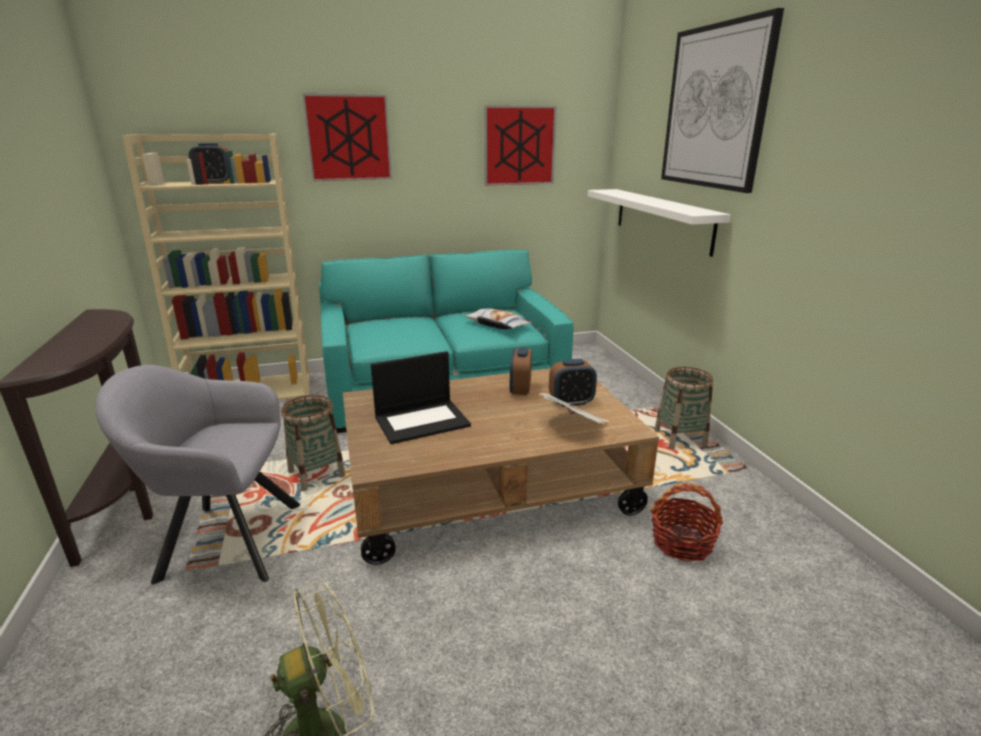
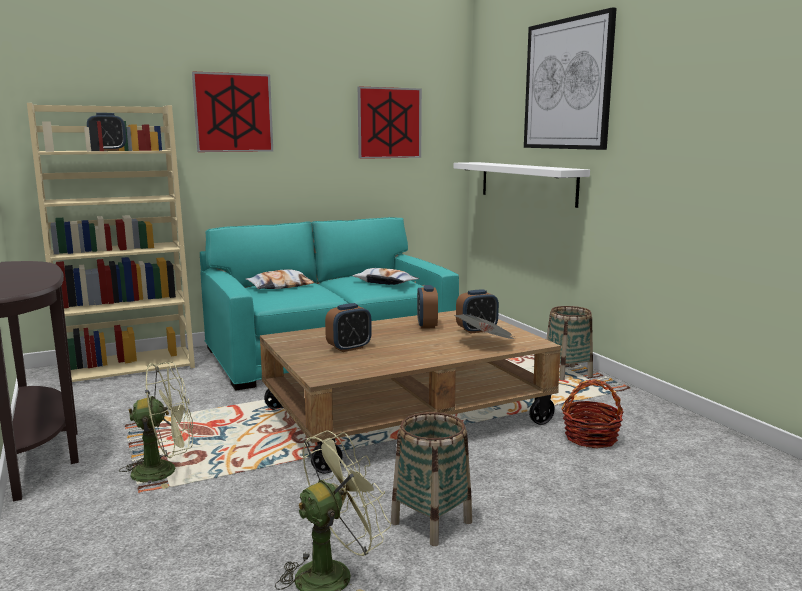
camera: 10 degrees left, 10 degrees down
(223, 540) = (164, 470): grey armchair -> green fan
(316, 474) = (233, 420): basket -> basket (431, 522)
(390, 324) = (280, 286): none -> pillow
(422, 421) = (349, 348): laptop -> alarm clock

